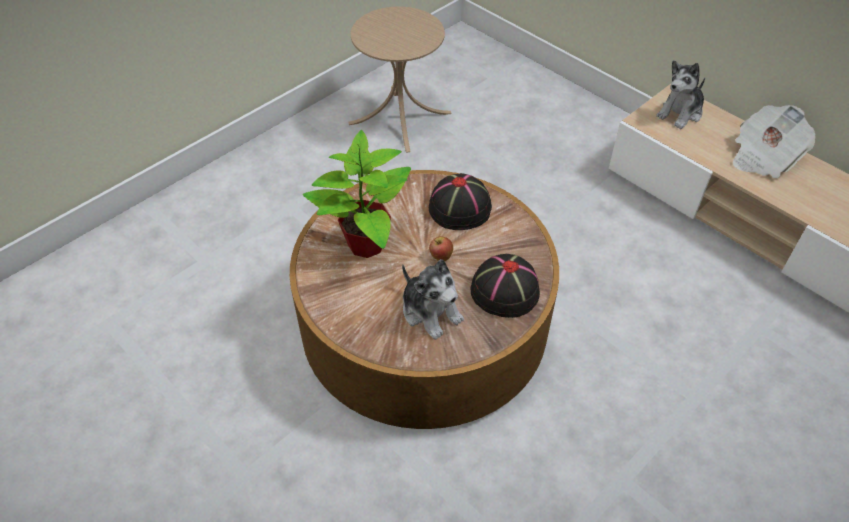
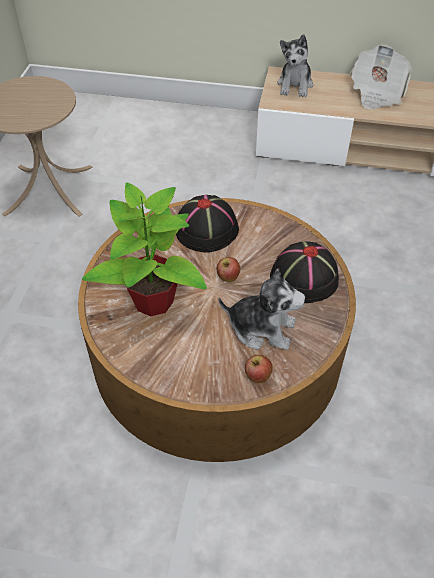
camera: 35 degrees left, 0 degrees up
(392, 346) = (257, 377): none -> apple

